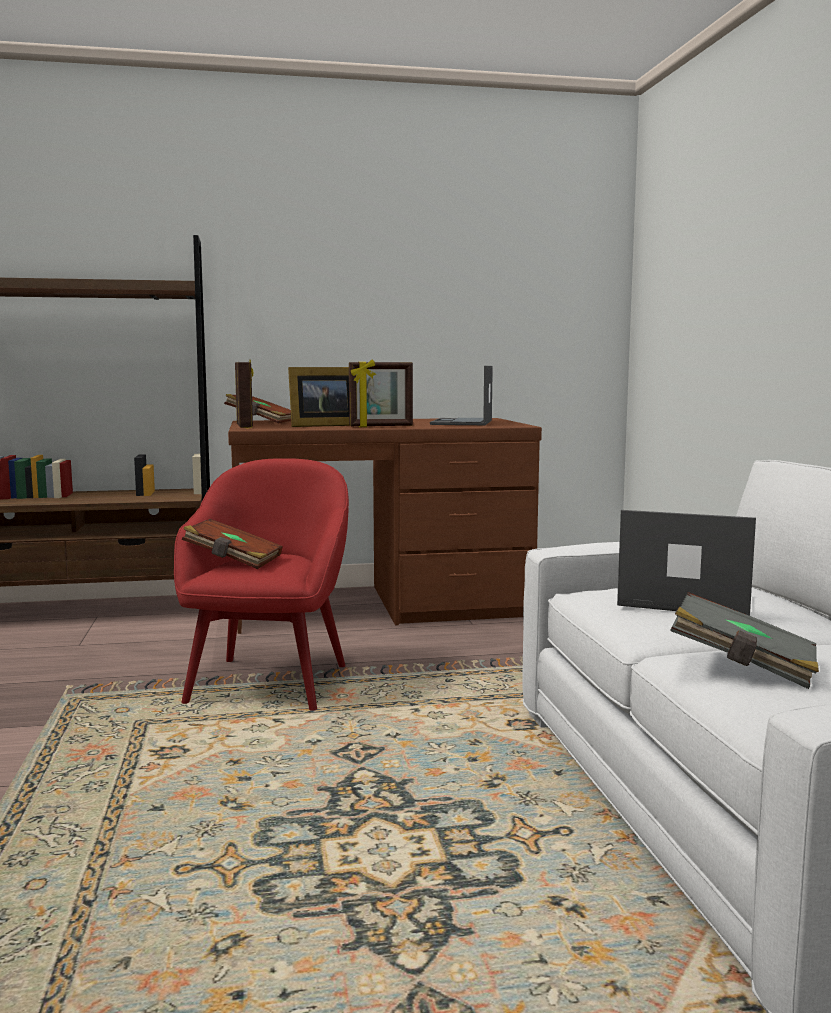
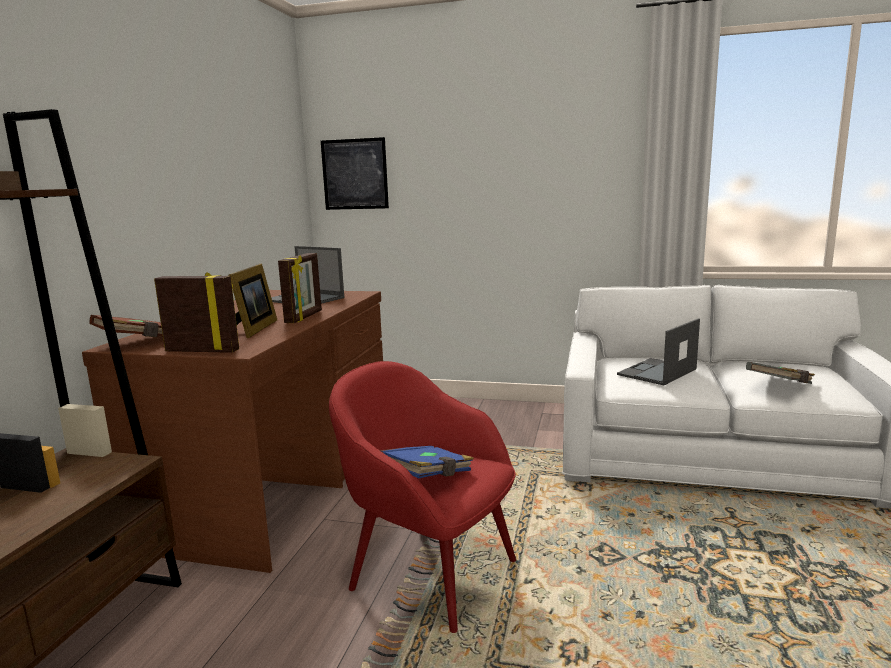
camera: 65 degrees left, 5 degrees up
(233, 561) = (428, 478): brown book -> blue book
(658, 286) = (355, 174): none -> picture

